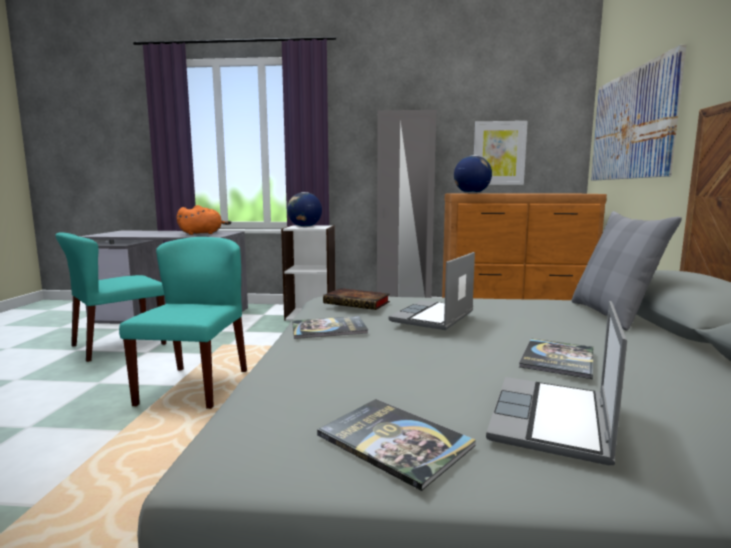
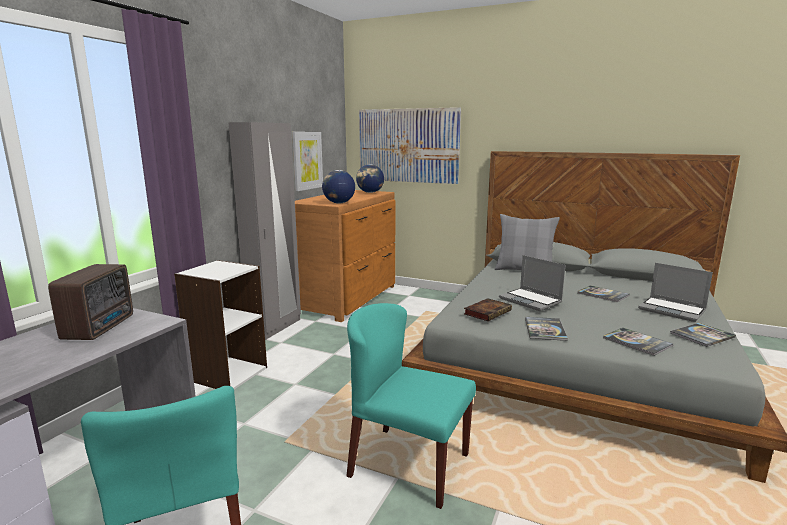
camera: 70 degrees left, 5 degrees up
(203, 233) = (101, 327): orange plush toy -> radio
(304, 227) = (219, 271): globe -> globe (370, 192)
(311, 376) = (637, 342): none -> book

